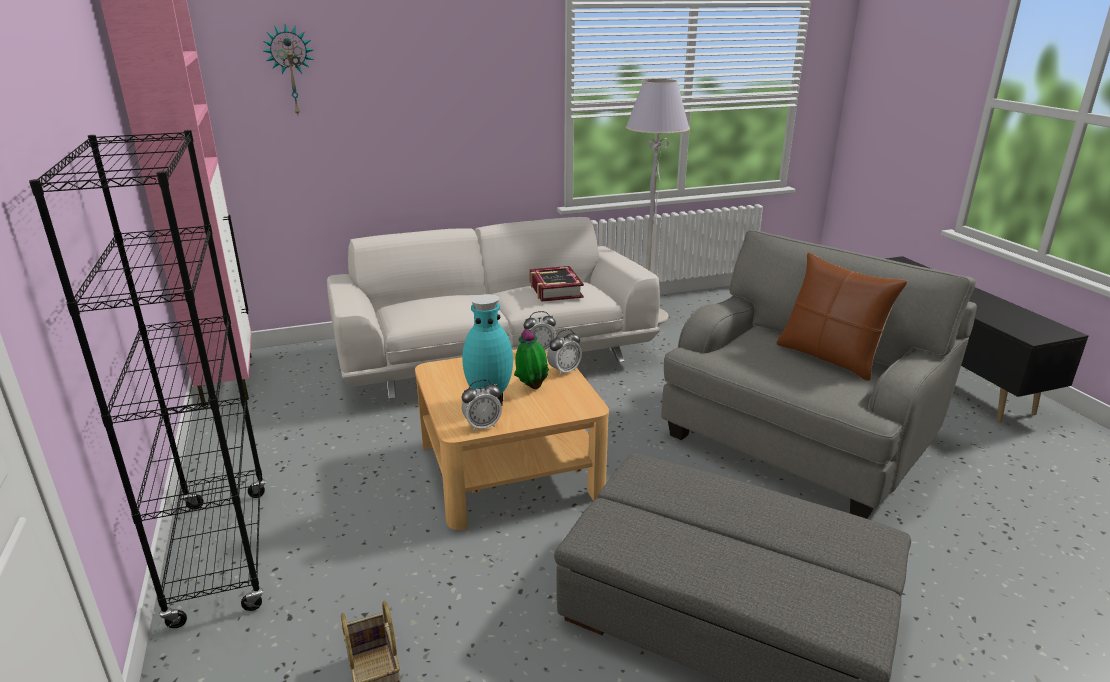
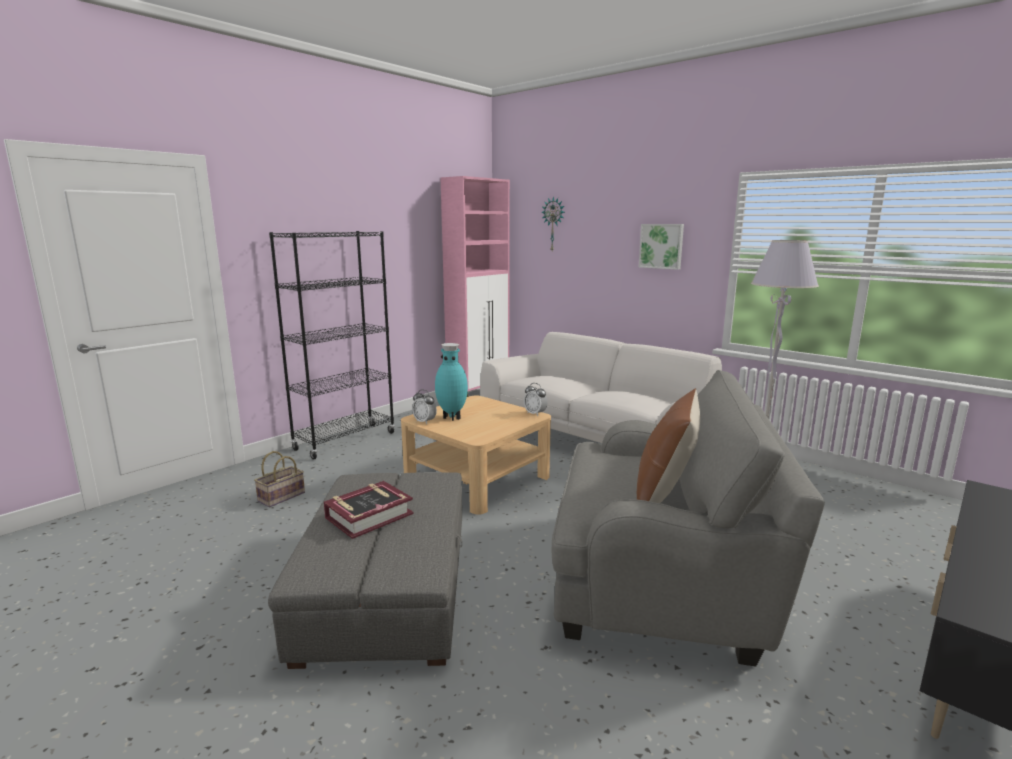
camera: 60 degrees right, 10 degrees down
(479, 93) = (661, 246): none -> picture
(531, 387) = (484, 422): potted plant -> none
(555, 290) = (627, 395): book -> book (369, 516)
(564, 371) = (517, 424): alarm clock -> none

